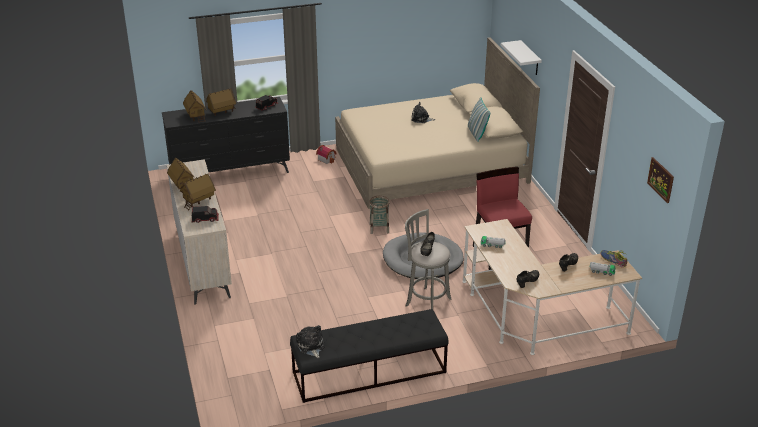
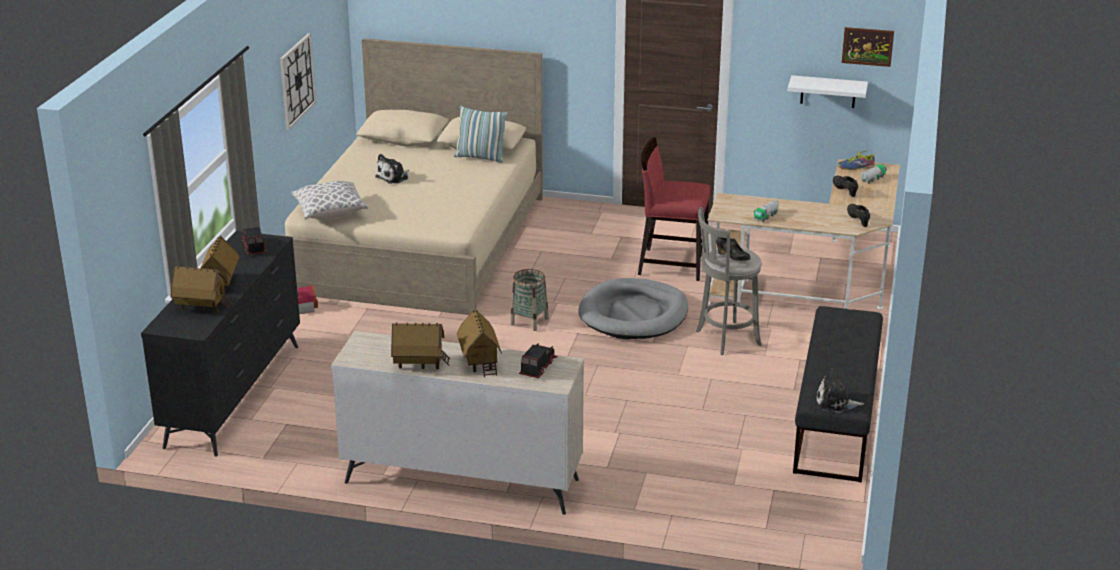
camera: 60 degrees left, 5 degrees down
(360, 117) = (330, 213): none -> pillow
(401, 40) = (297, 81): none -> wall clock
(530, 58) = (495, 25): white shelf -> white shelf (828, 91)

